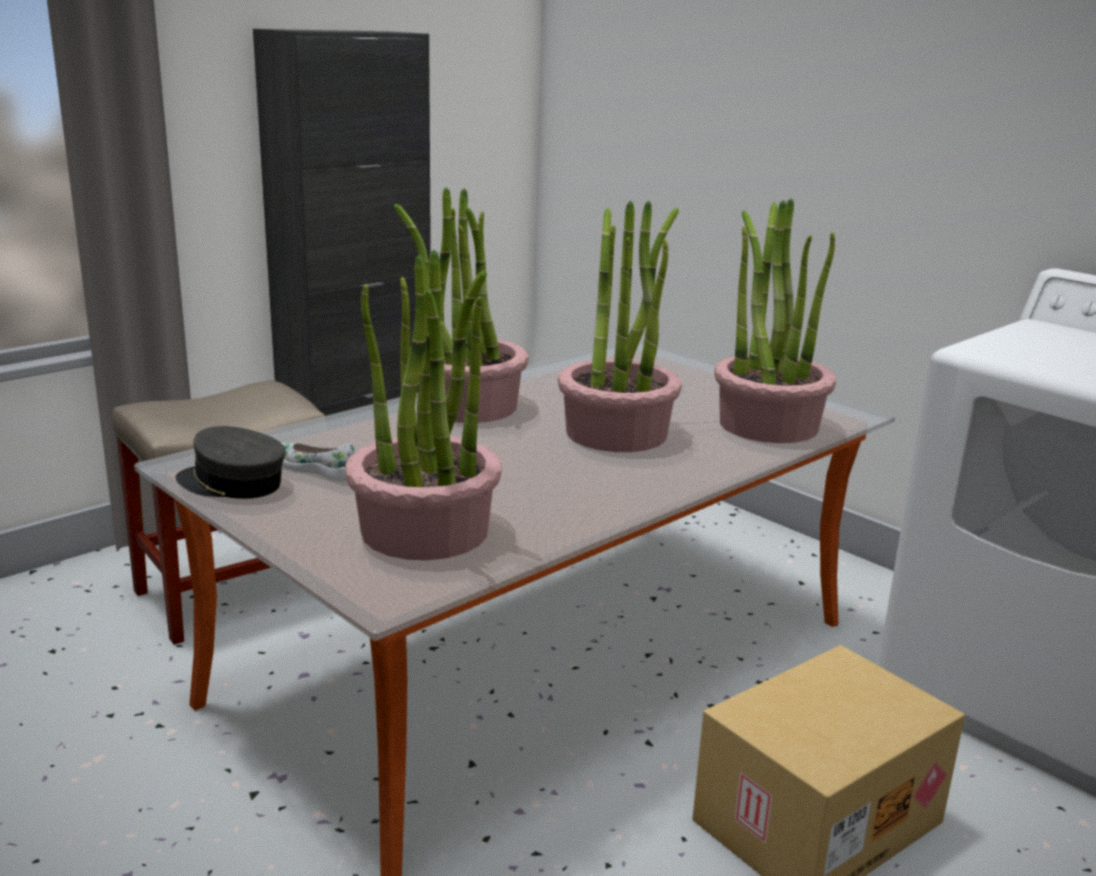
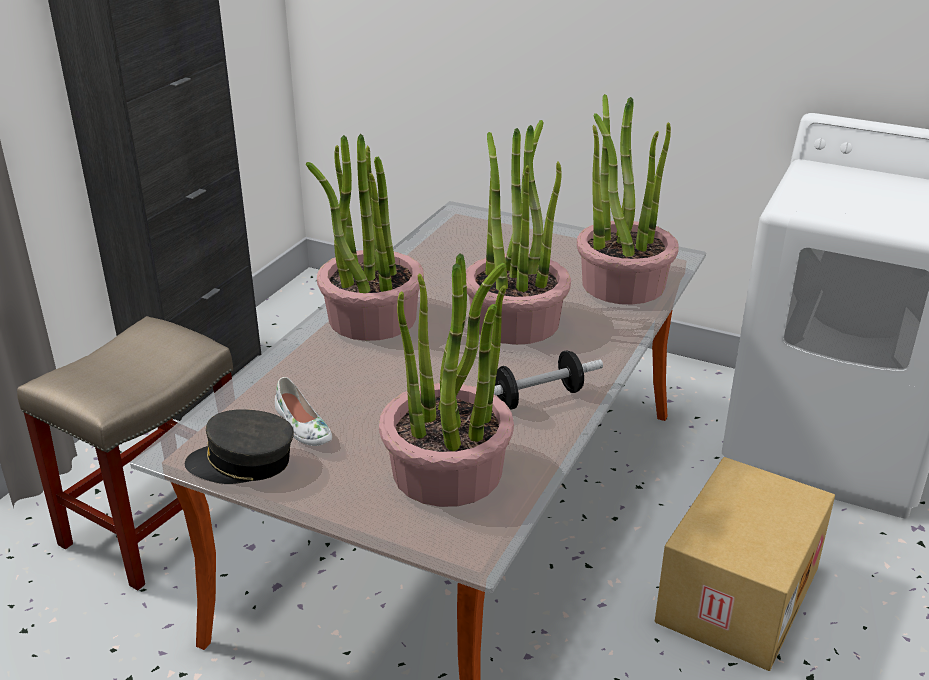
camera: 20 degrees left, 10 degrees up
(316, 469) = (302, 426): white shoe -> white shoe turned 135 degrees counterclockwise
(582, 494) = (538, 397): none -> dumbbell

